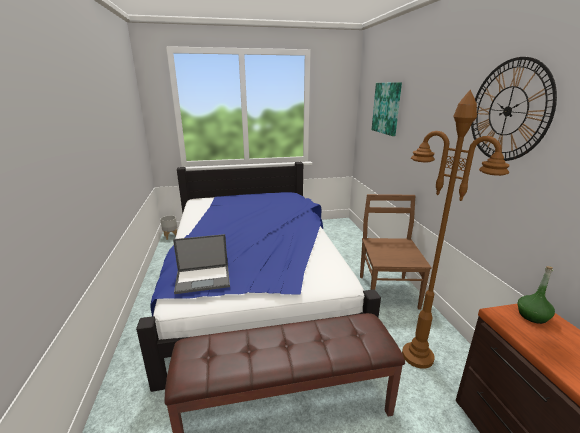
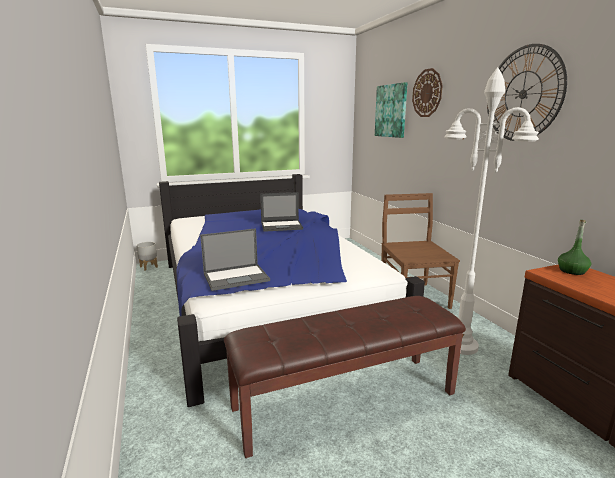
camera: 10 degrees left, 5 degrees down
(272, 216) = (282, 226): none -> laptop
(417, 356) = (461, 345): brown floor lamp -> white floor lamp
(418, 95) = (427, 93): none -> wall clock

